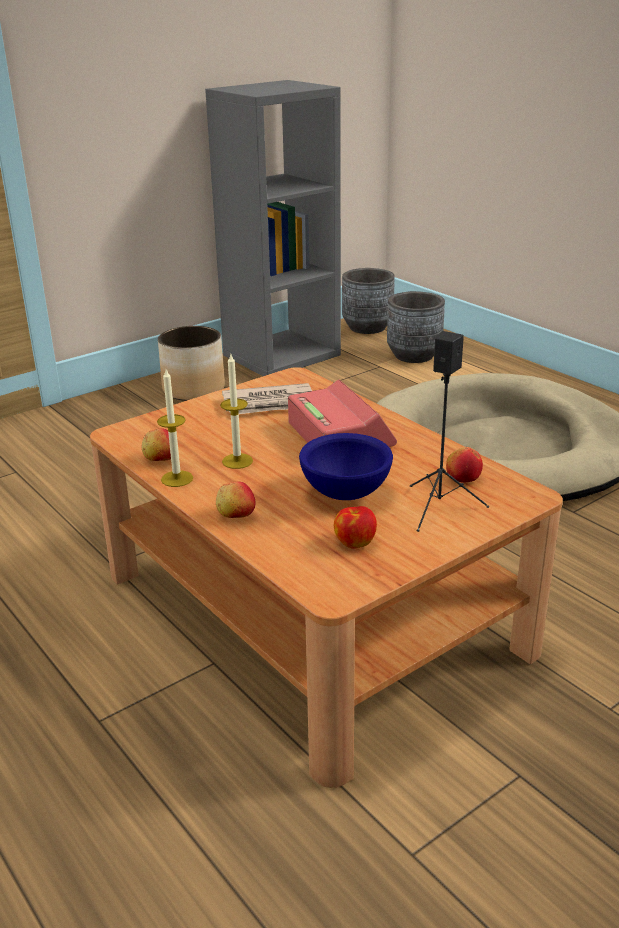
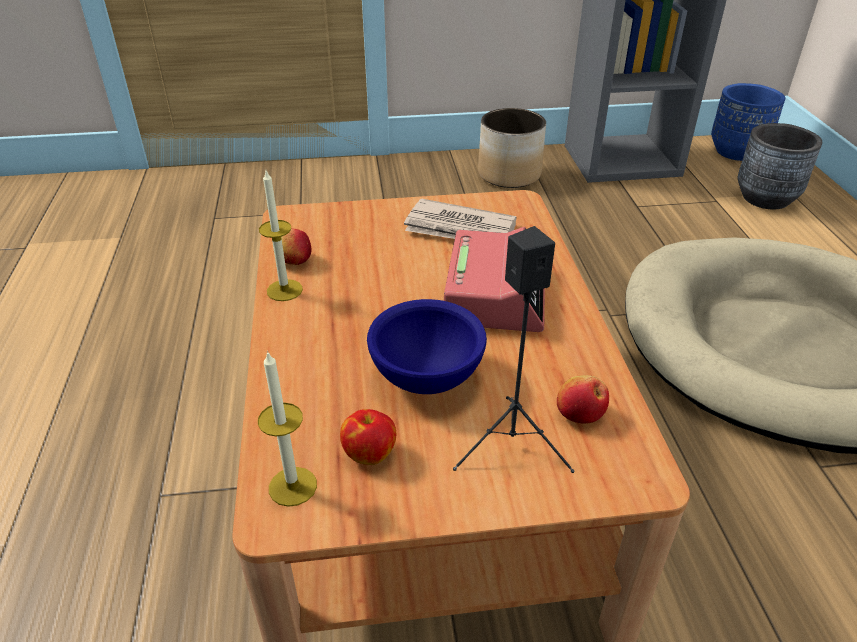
camera: 30 degrees right, 10 degrees up
(236, 515) = (291, 359): apple -> none
(237, 461) = (360, 290): candle -> candle (292, 486)
(367, 327) = (737, 152): grey planter -> blue planter

